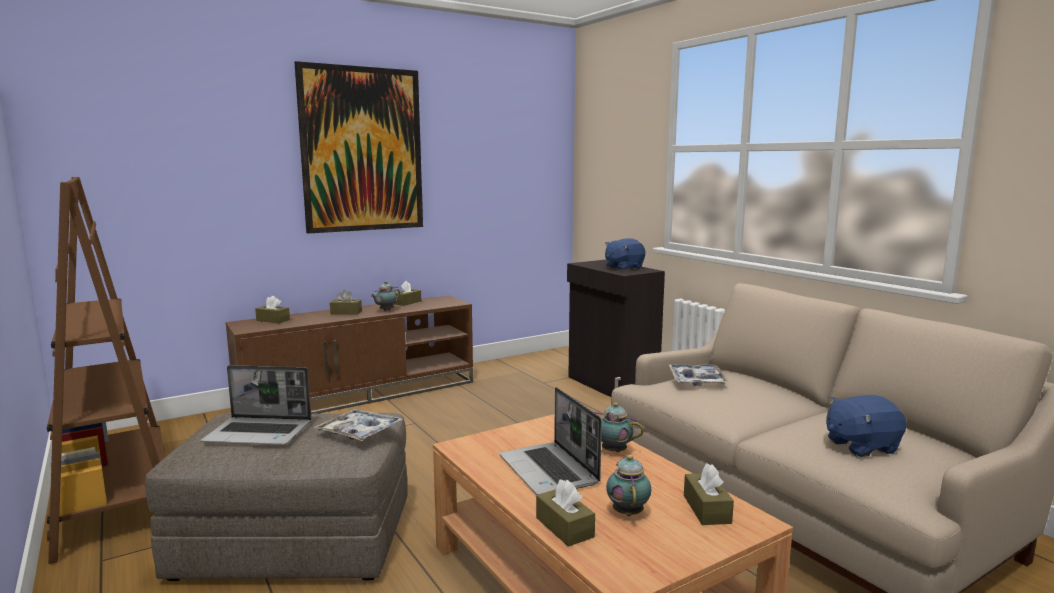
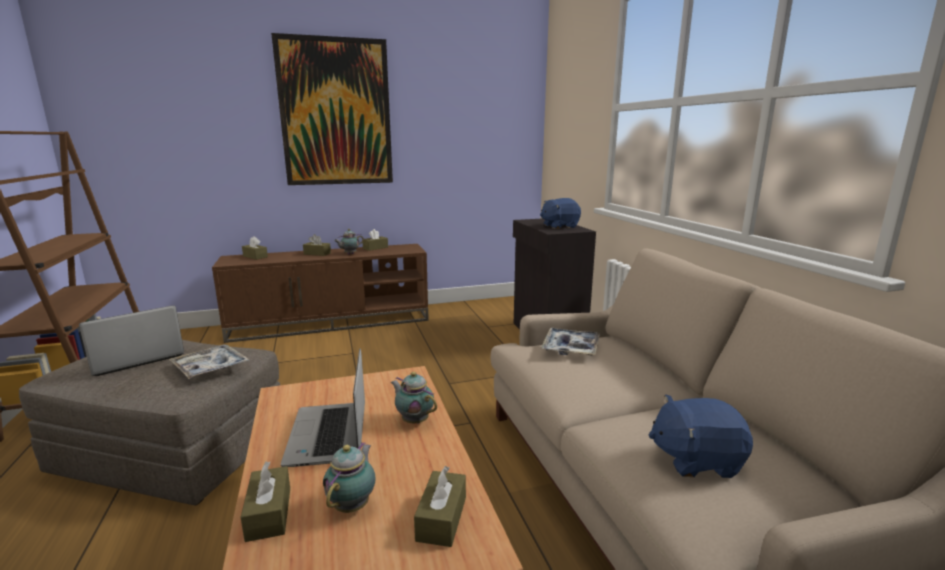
camera: 15 degrees right, 5 degrees up
(260, 433) = (135, 358): laptop -> laptop turned 120 degrees clockwise

